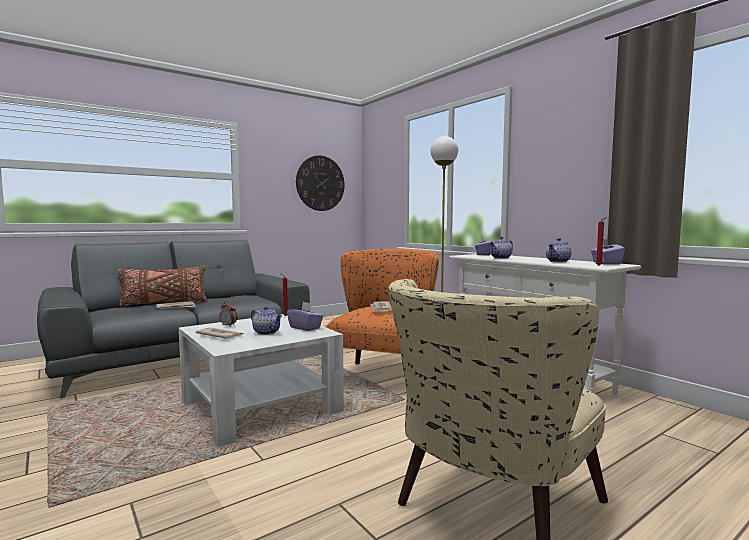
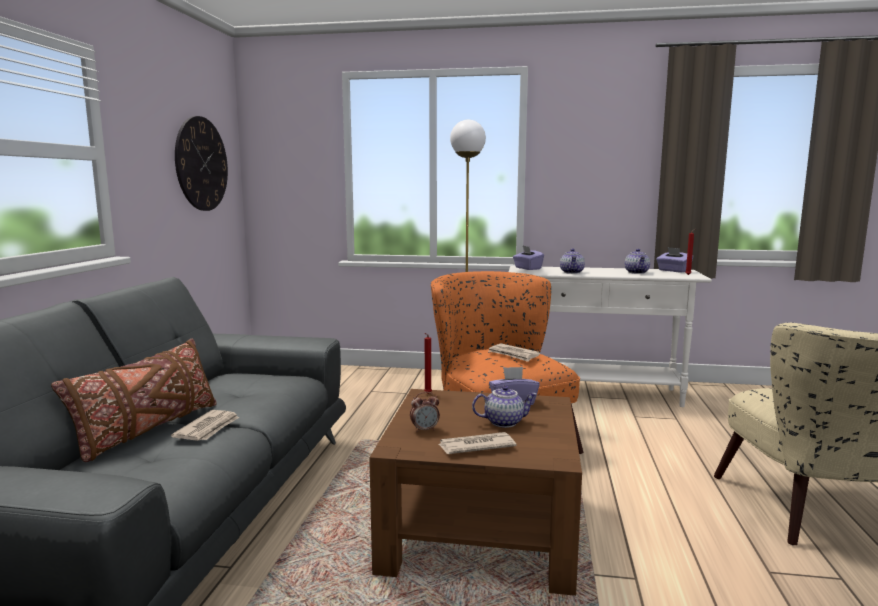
camera: 45 degrees left, 5 degrees up
(260, 406) = (480, 529): white coffee table -> brown coffee table

